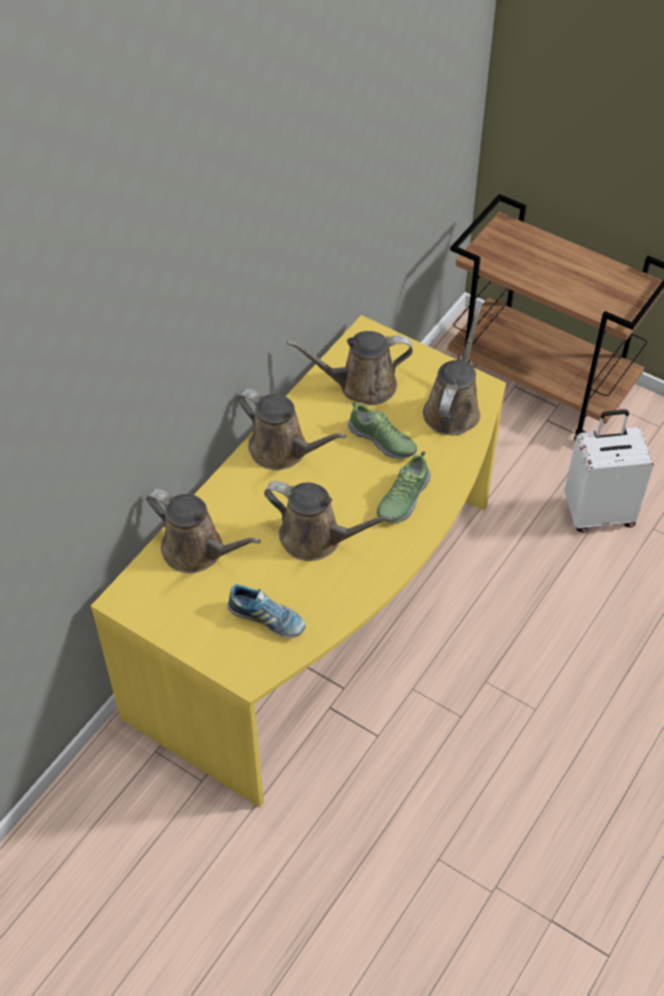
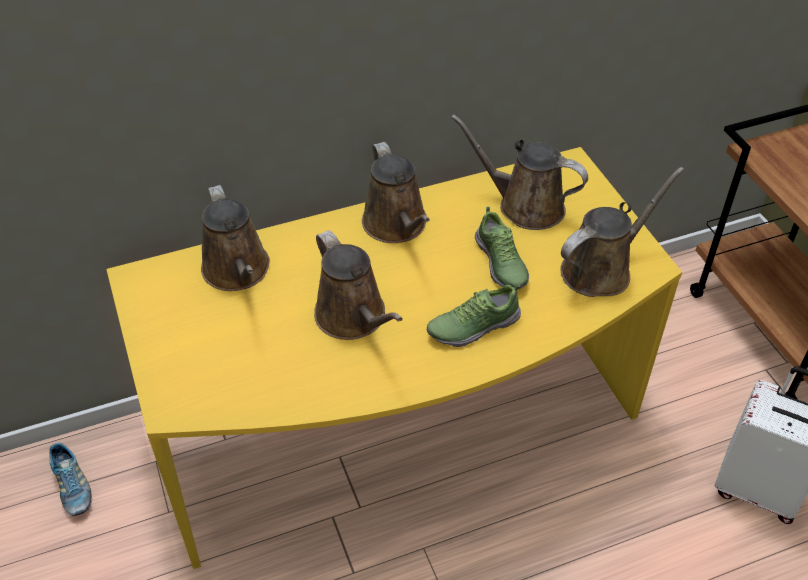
camera: 35 degrees right, 5 degrees down
(267, 619) = (238, 366): shoe -> shoe (72, 487)

